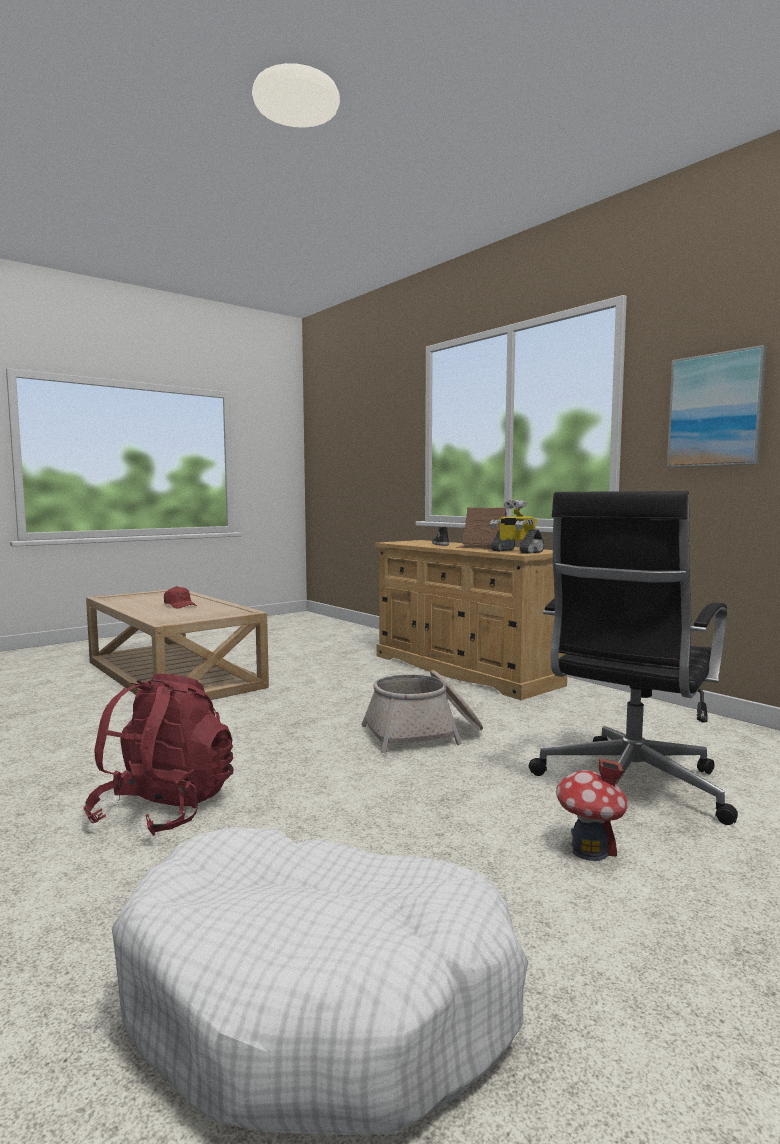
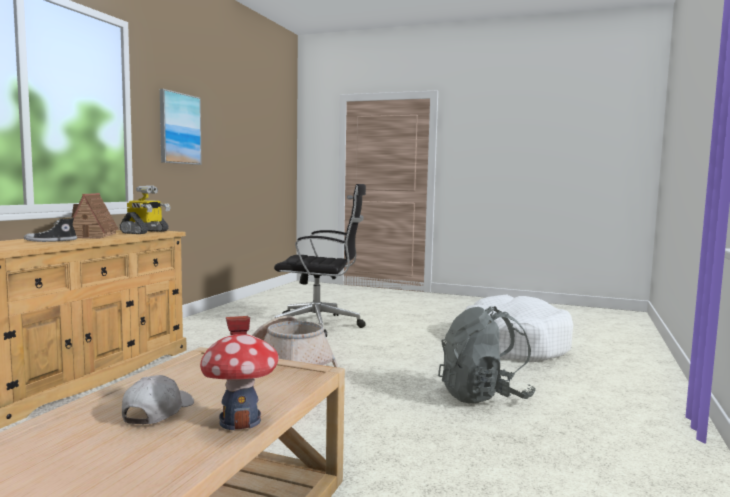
camera: 120 degrees left, 0 degrees up
(164, 810) = (484, 396): red backpack -> grey backpack
(179, 605) = (157, 412): red cap -> white cap
(589, 850) = (385, 328): toy house -> toy house (240, 421)

